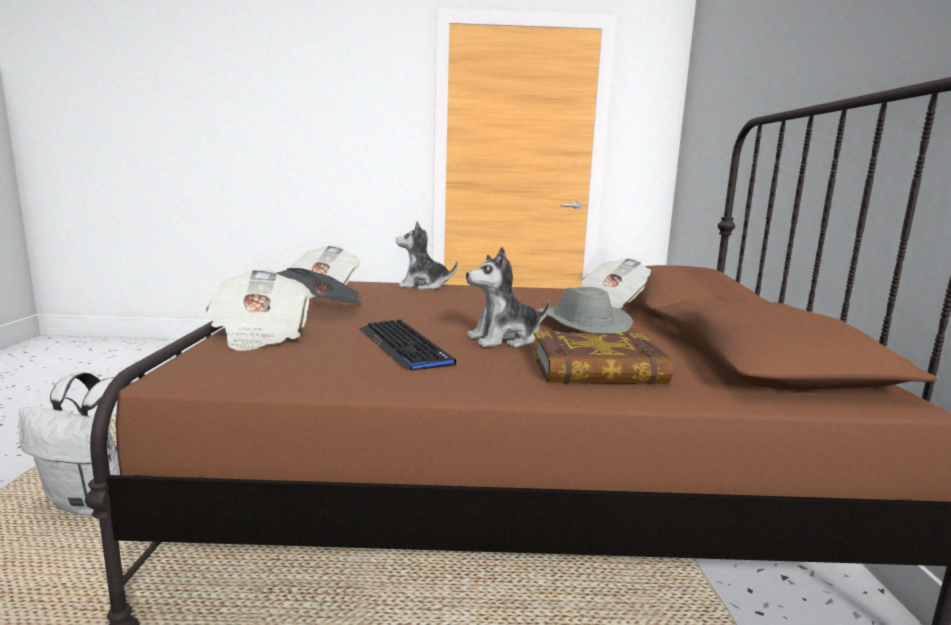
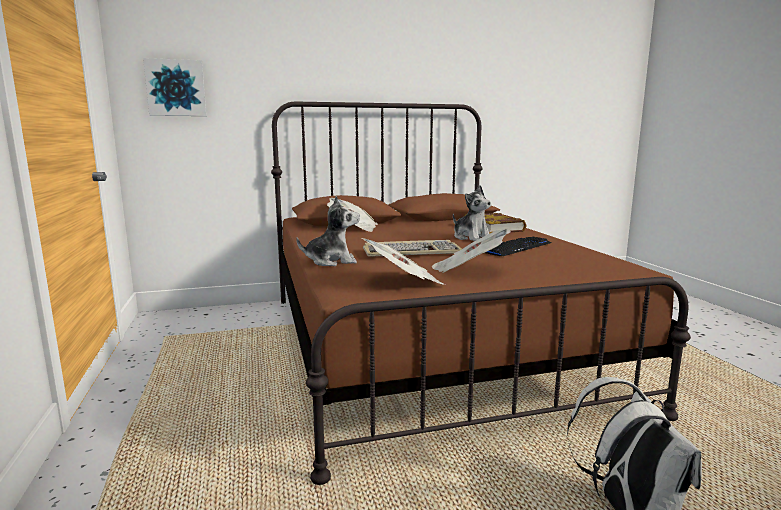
camera: 105 degrees left, 0 degrees up
(260, 335) = (556, 271): newspaper -> none
(423, 286) = (331, 261): plush toy -> plush toy turned 90 degrees counterclockwise
(432, 306) = (412, 252): none -> keyboard
(580, 324) = (415, 231): grey hat -> none
(704, 117) = (176, 88): none -> picture

